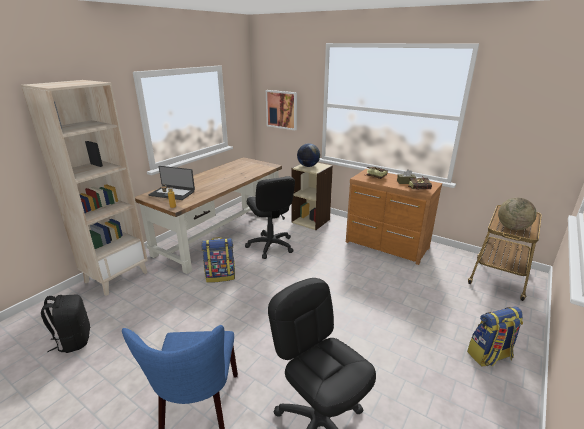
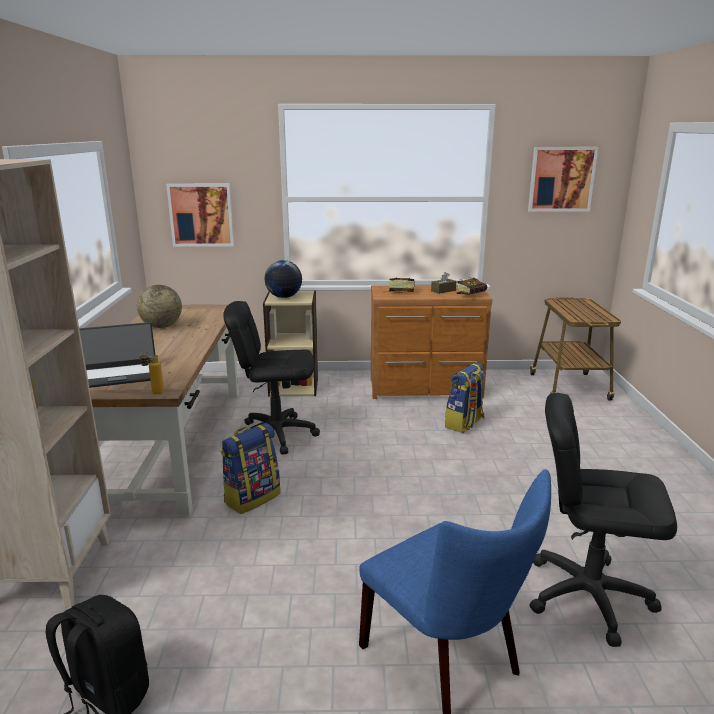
camera: 35 degrees left, 5 degrees down
(270, 246) = (276, 434): black office chair -> black office chair turned 150 degrees clockwise
(489, 356) = (643, 459): backpack -> backpack (464, 424)
(512, 228) = (587, 316): globe -> globe (161, 326)
(532, 109) = (561, 179): none -> picture

